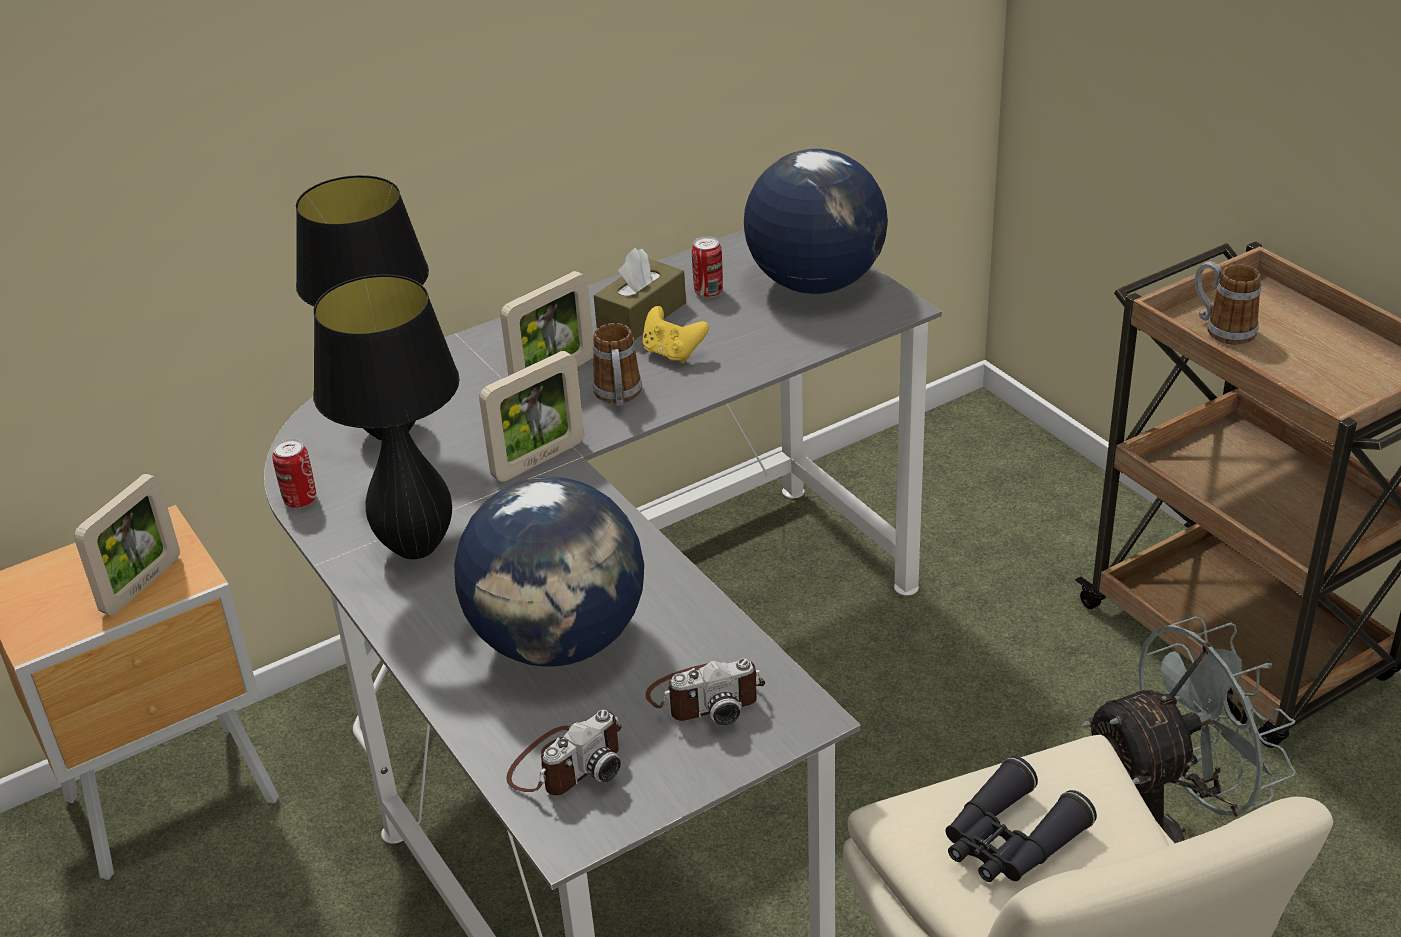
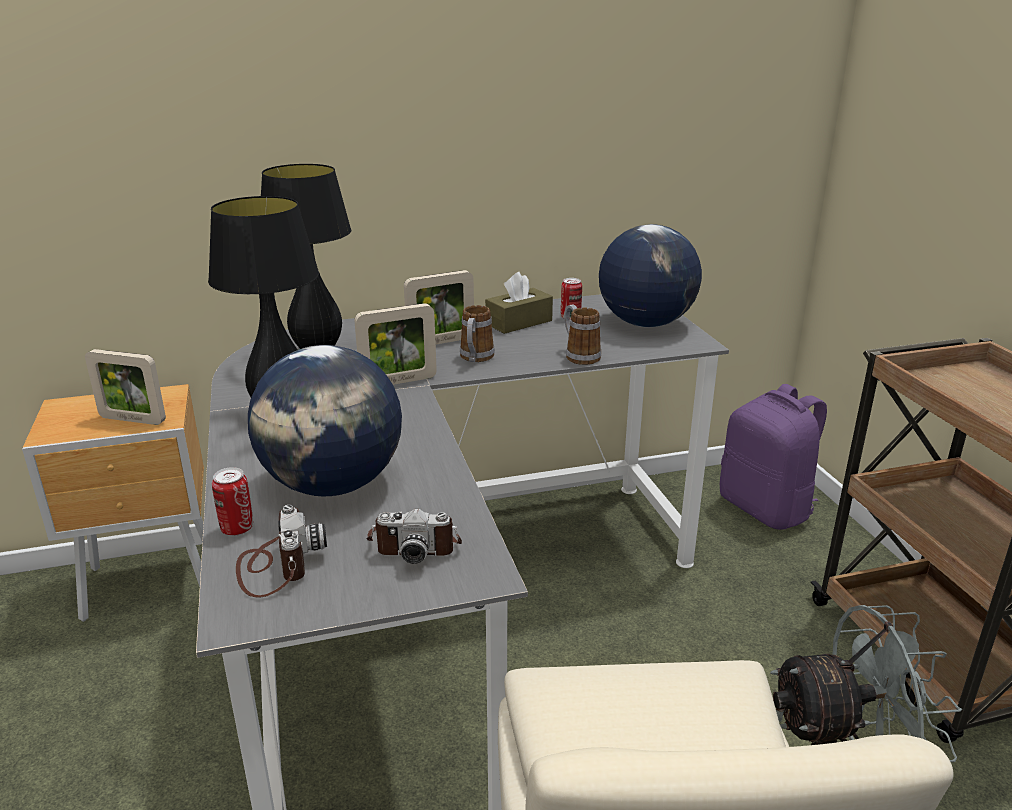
camera: 15 degrees right, 10 degrees down
(141, 585) = (132, 419): picture frame -> picture frame turned 60 degrees clockwise
(300, 500) = (233, 376): can -> can (237, 528)
(567, 763) = (277, 565): camera -> camera turned 75 degrees counterclockwise
(672, 353) = (527, 343): yellow game controller -> none
(988, 479) = (766, 508): none -> purple backpack
(1009, 841) = (633, 729): black binoculars -> none
(1222, 329) = (946, 387): mug -> mug (579, 355)

